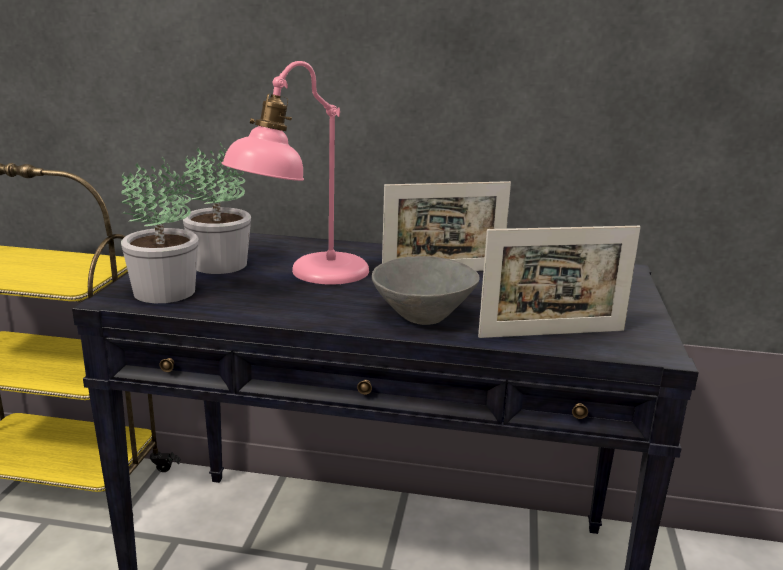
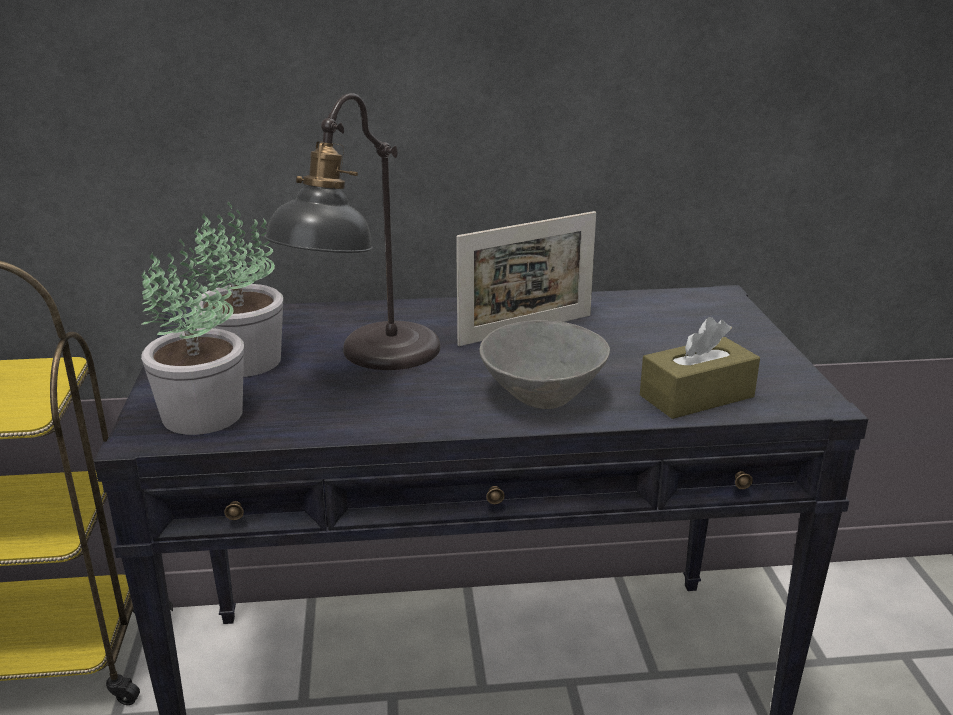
camera: 15 degrees left, 5 degrees up
(303, 278) = (366, 365): pink table lamp -> grey table lamp
(552, 334) = (696, 396): picture frame -> brown tissue box

